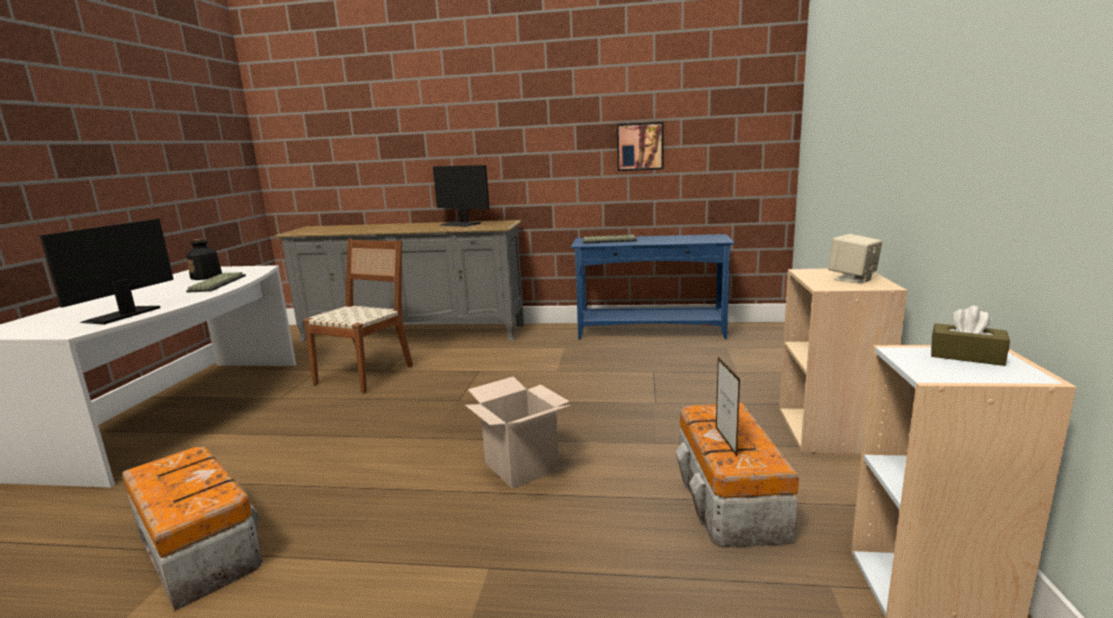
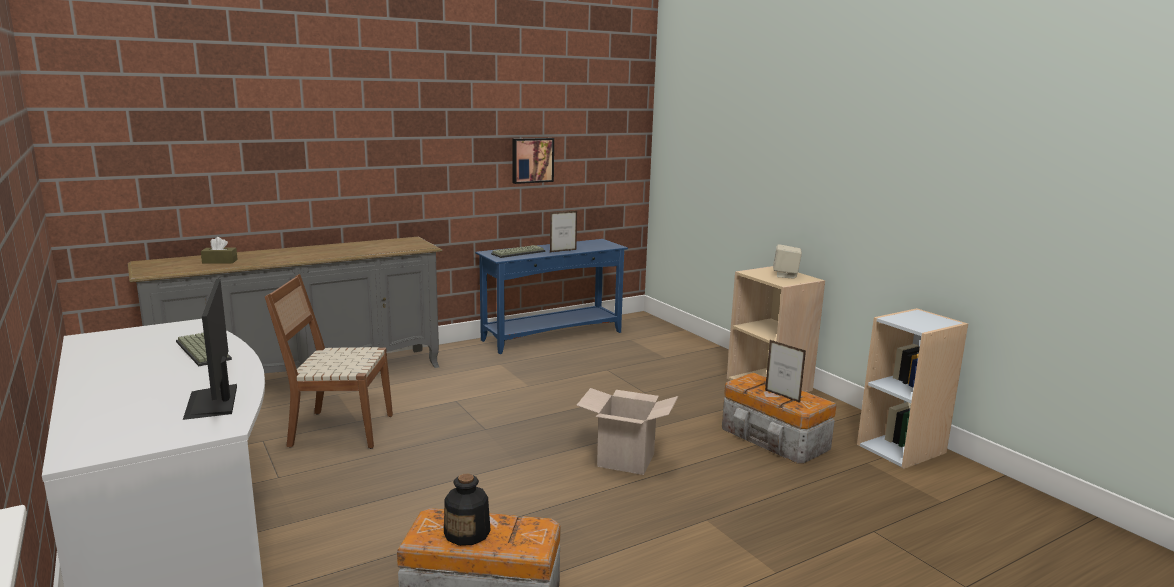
camera: 40 degrees left, 0 degrees up
(207, 277) = (147, 345): bottle -> bottle (467, 533)
(367, 373) = (337, 430): chair -> chair turned 75 degrees counterclockwise
(460, 224) = (368, 246): monitor -> none
(655, 241) = (563, 251): none -> picture frame
(966, 356) = (915, 316): brown tissue box -> brown tissue box (220, 261)

